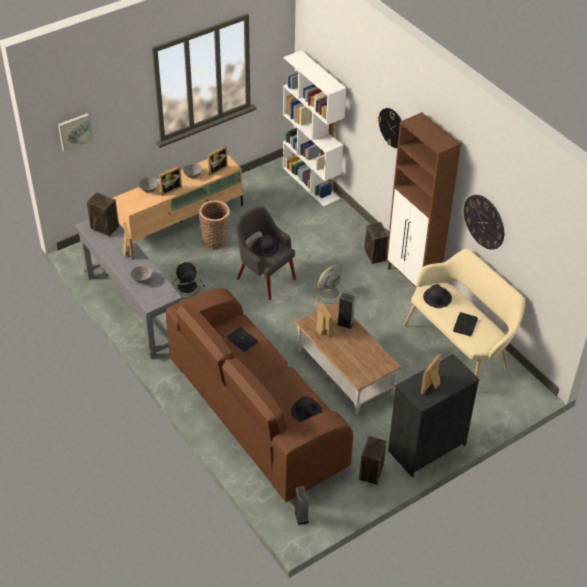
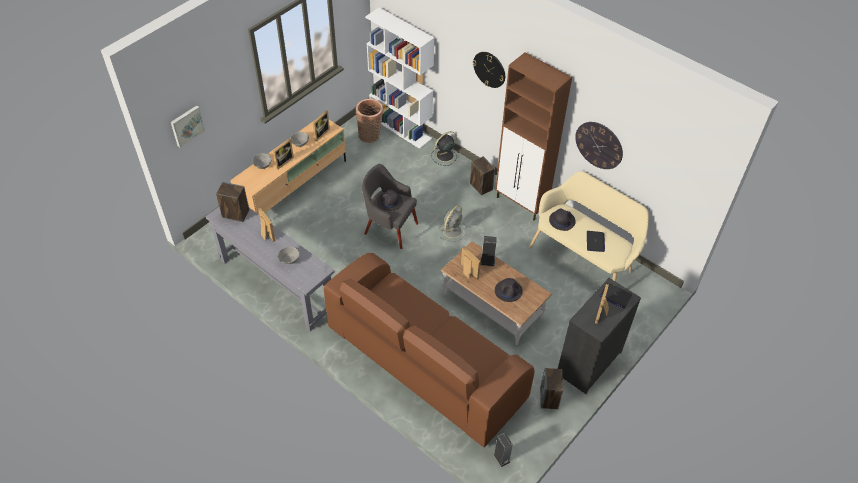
camera: 15 degrees left, 5 degrees up
(186, 287) = (320, 251): black fan -> black fan (444, 156)
(216, 242) = (333, 202): basket -> basket (370, 135)
(242, 340) = (400, 299): laptop -> laptop (615, 296)
(306, 411) = (484, 358): black hat -> black hat (508, 291)

